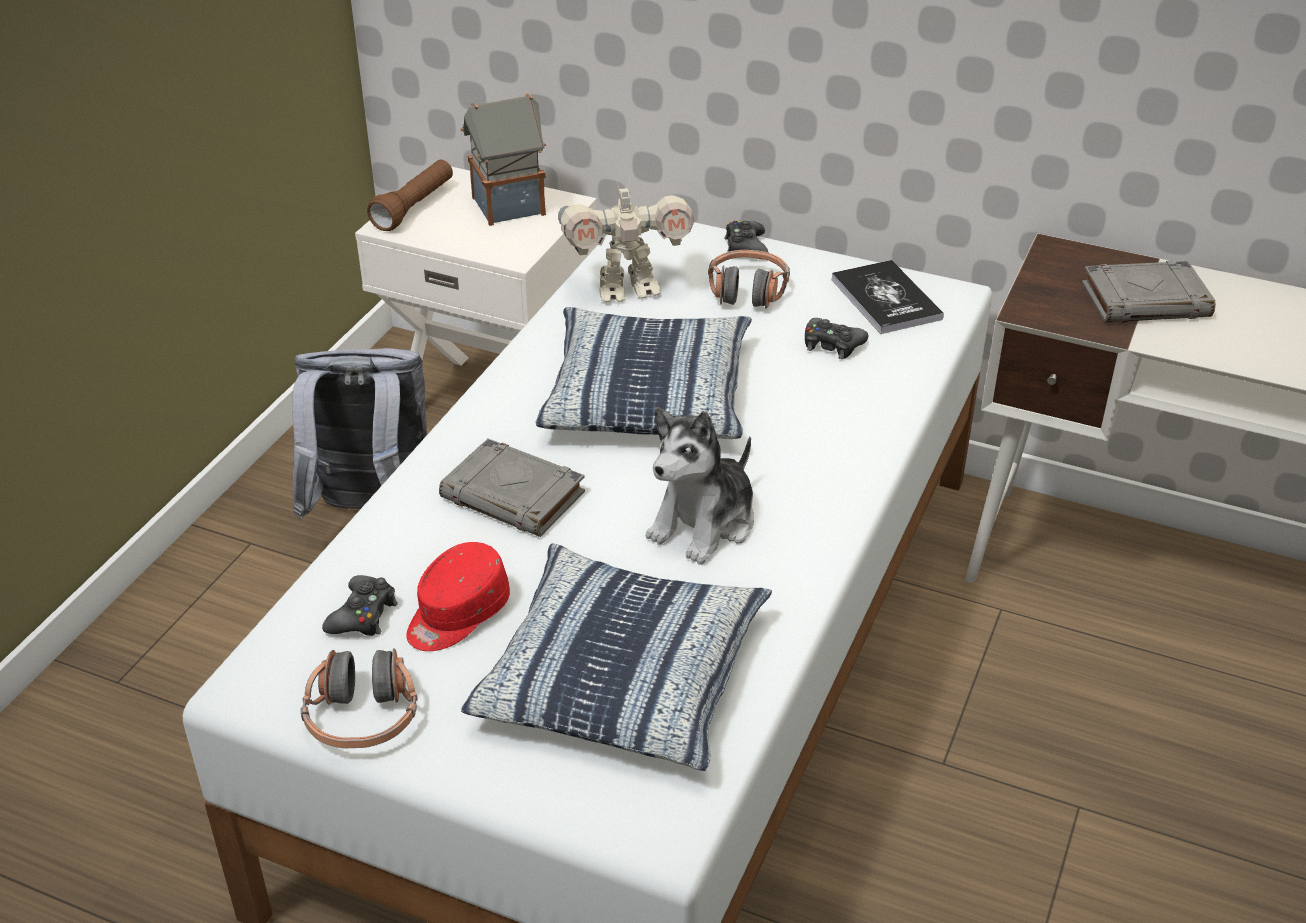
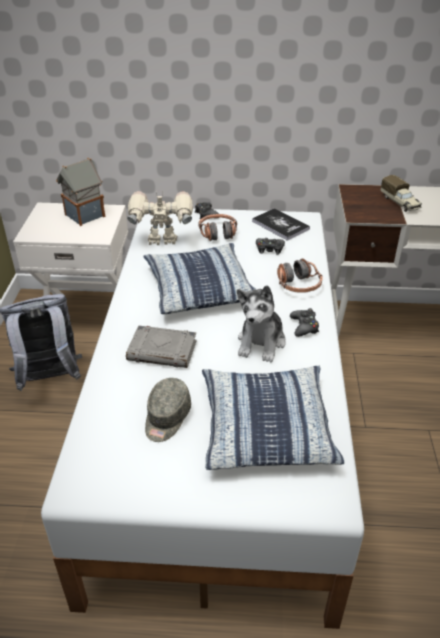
camera: 20 degrees left, 0 degrees up
(363, 615) = (117, 431): black game controller -> black game controller (304, 327)
(363, 717) = (146, 487): headphones -> headphones (298, 285)
(414, 207) = (38, 224): brown flashlight -> none
(456, 615) = (166, 418): red cap -> grey cap
(627, 289) = (162, 243): toy robot -> toy robot turned 150 degrees counterclockwise
(1146, 300) = (400, 203): grey book -> toy truck

